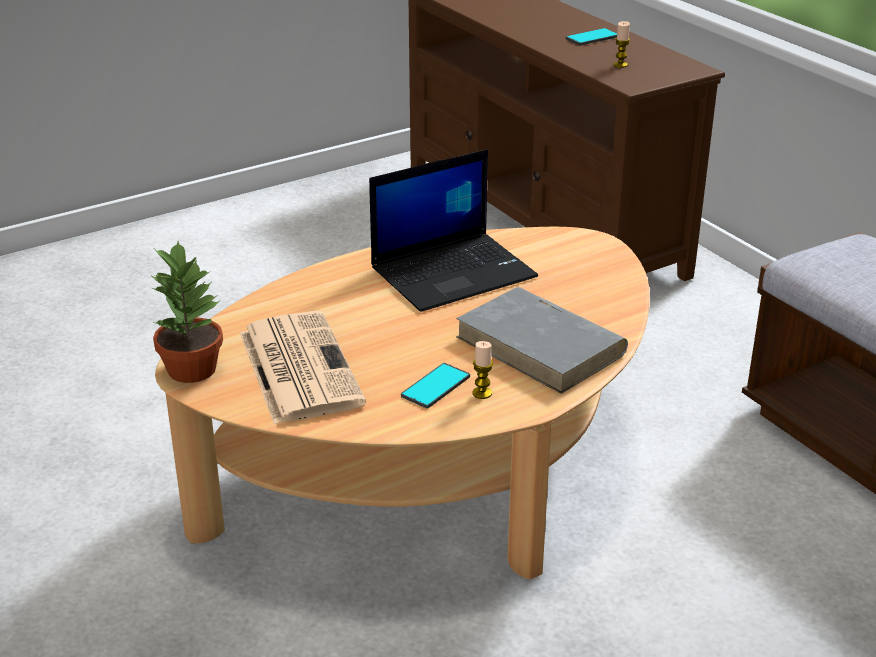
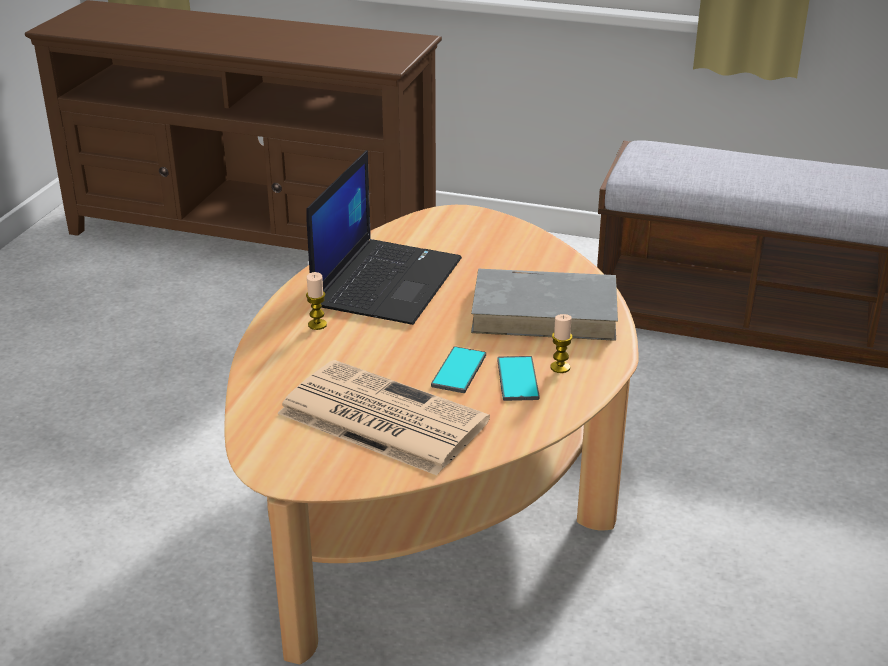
camera: 40 degrees left, 0 degrees up
(191, 369) = (282, 466): potted plant -> none
(592, 38) = (289, 35): phone -> phone (459, 371)
(620, 65) = (351, 51): candle -> candle (317, 325)

